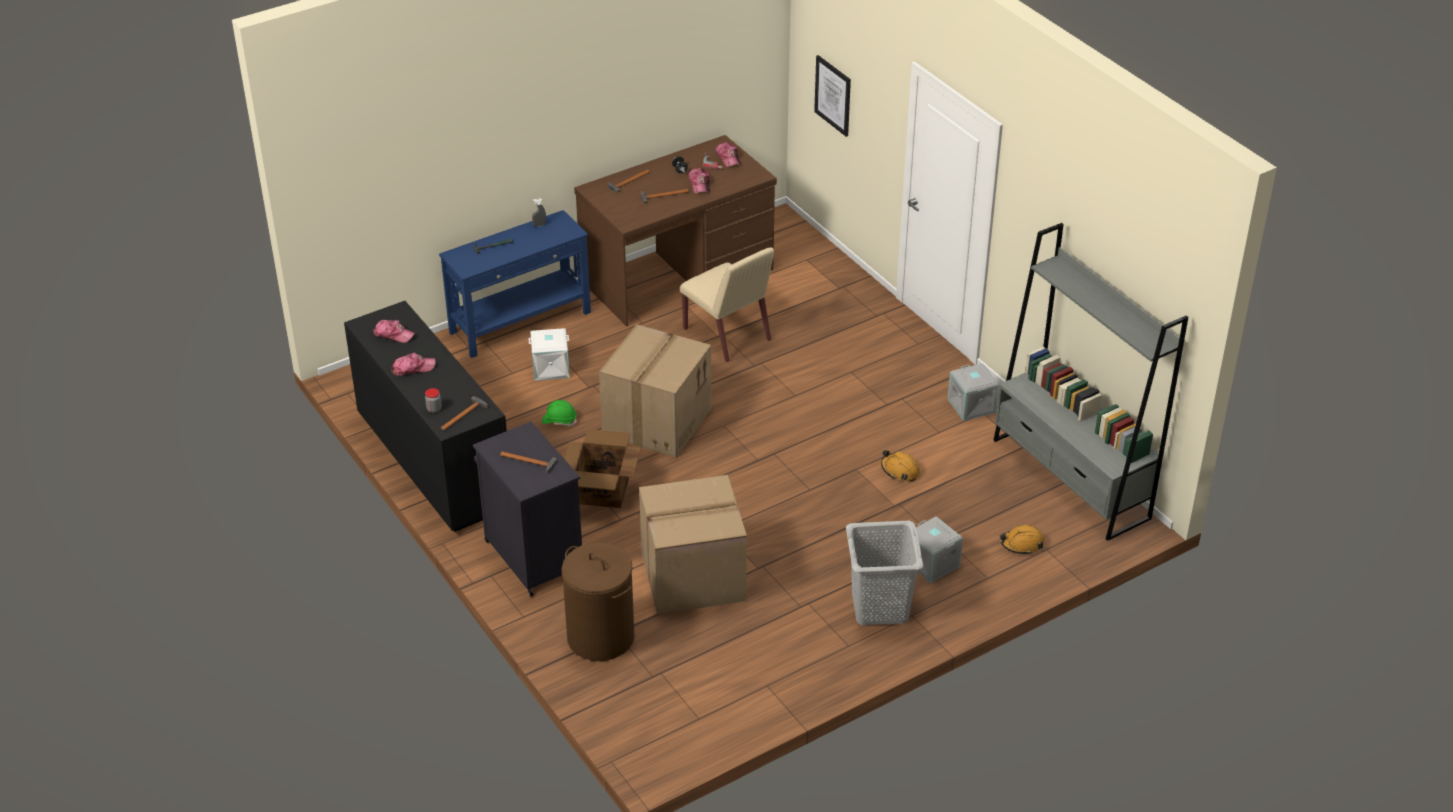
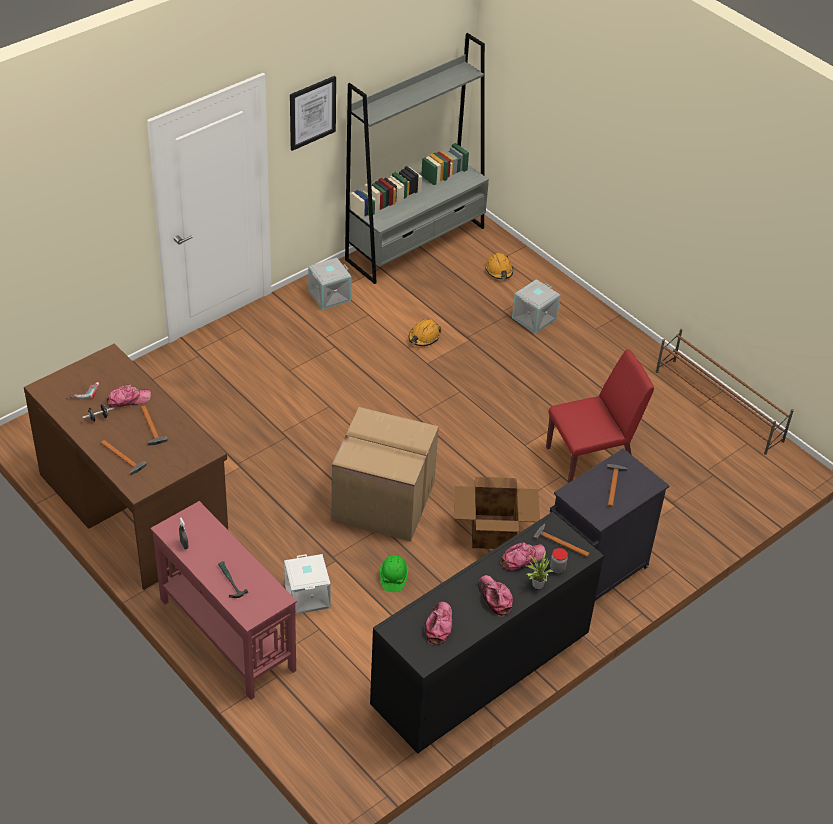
camera: 100 degrees left, 5 degrees up
(420, 394) = (536, 584): none -> potted plant
(521, 322) = (227, 634): blue console table -> red console table
(601, 637) = (680, 512): brown laundry basket -> none
(692, 577) = (591, 459): cardboard box -> red chair
(727, 335) = (238, 459): beige chair -> none
(728, 158) = (74, 381): cap -> cap (522, 558)
(764, 704) = (718, 406): none -> brown shoe rack
(833, 95) = (44, 256): picture -> picture (312, 112)
(880, 607) = (592, 346): grey laundry basket -> none

